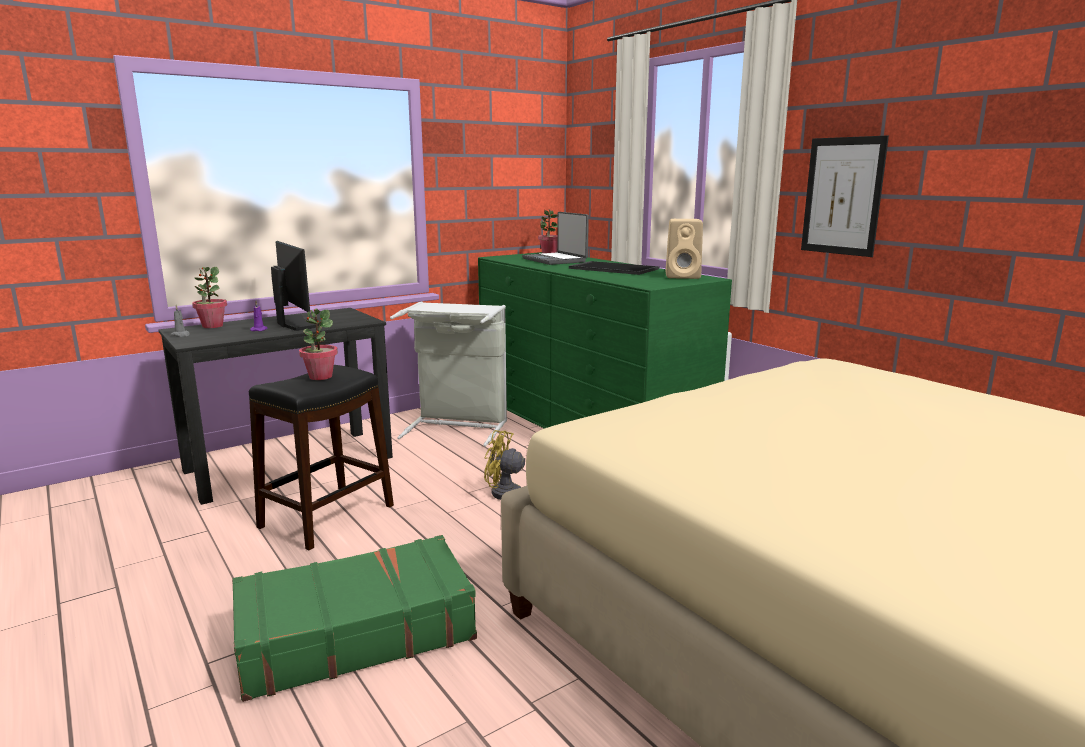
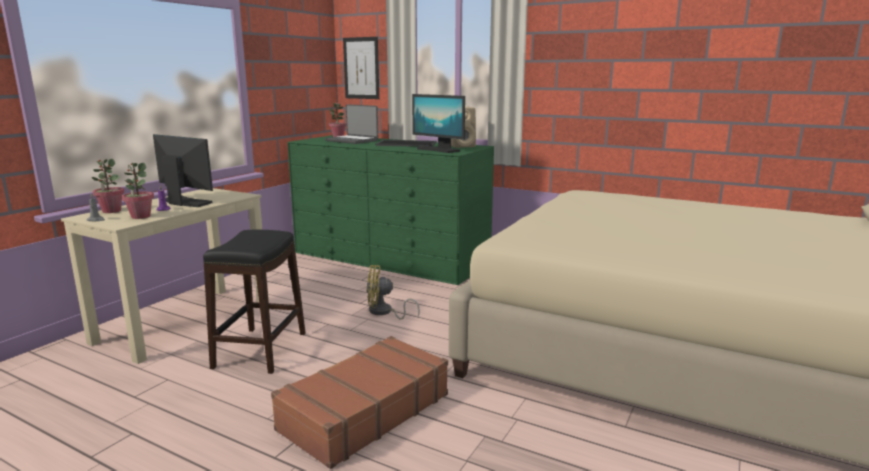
camera: 25 degrees left, 0 degrees up
(290, 463) = (185, 321): black desk -> beige desk
(320, 377) = (253, 238): potted plant -> potted plant (140, 216)
(355, 633) = (364, 412): green suitcase -> brown suitcase
(458, 426) = (298, 274): grey laundry basket -> none
(637, 280) = (438, 150): none -> monitor
(842, 196) = (562, 89): picture -> picture (361, 68)

